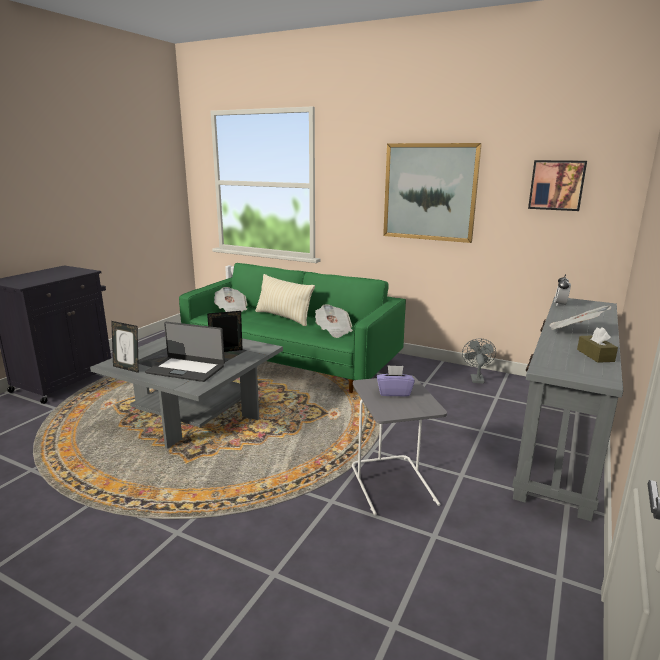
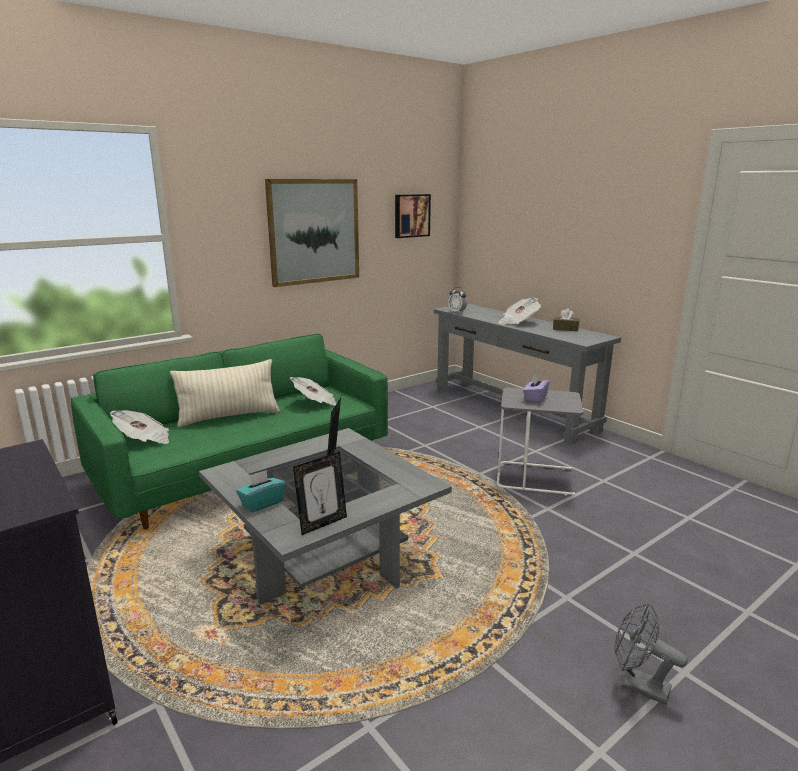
camera: 65 degrees left, 0 degrees up
(150, 349) = (262, 503): none -> turquoise tissue box
(186, 369) = (366, 485): laptop -> none
(476, 378) = (392, 402): grey fan -> grey fan (638, 685)

